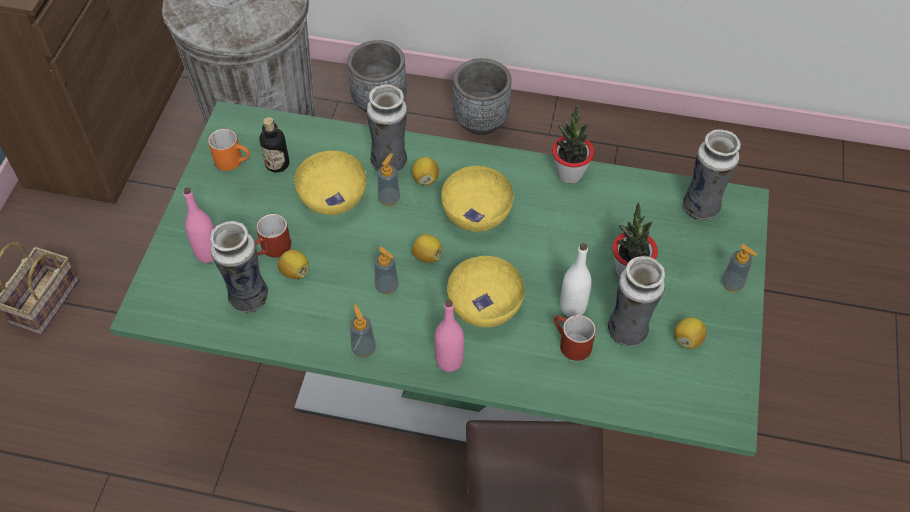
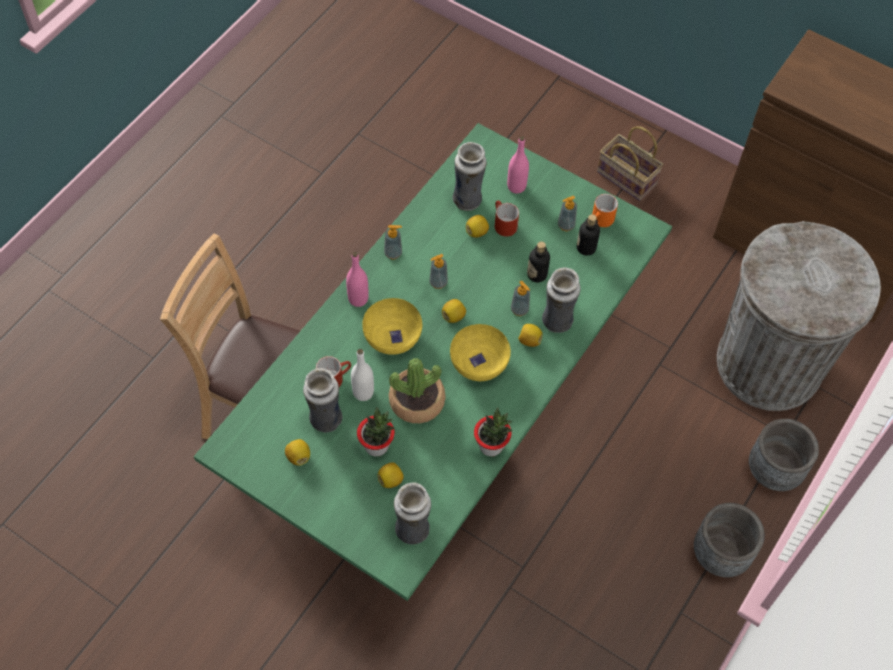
camera: 110 degrees right, 5 degrees up
(334, 197) = (537, 274): yellow bowl -> bottle
(554, 253) = (417, 401): none -> potted plant
(659, 244) = (391, 480): none -> lemon
(732, 284) = (329, 514): soap dispenser -> soap dispenser (566, 225)

